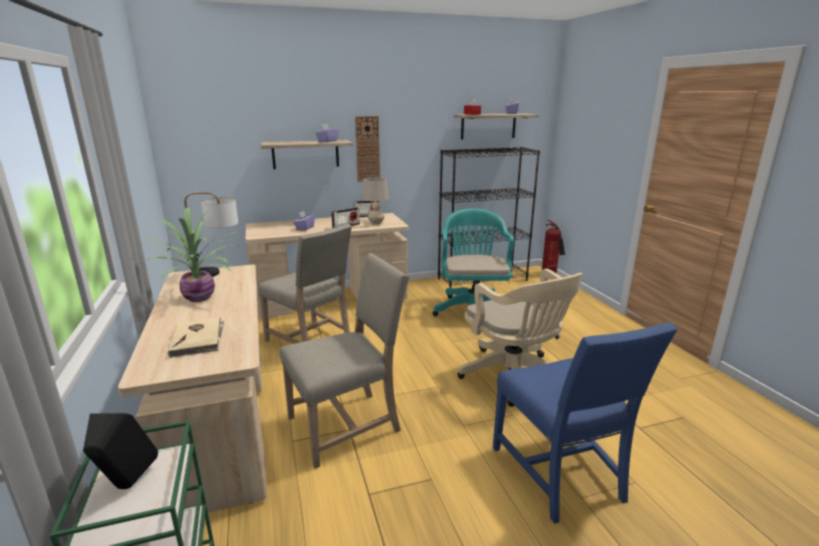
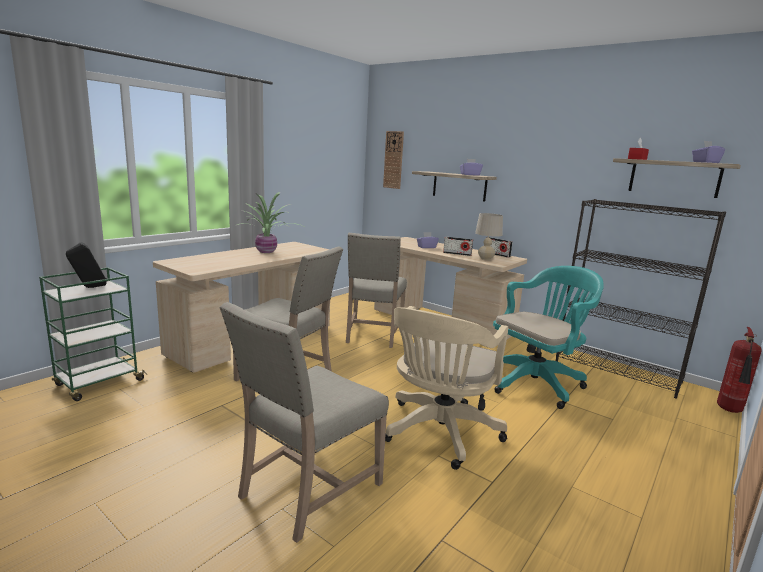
camera: 55 degrees right, 5 degrees down
(198, 339) = (213, 261): beige book -> none
(219, 273) = (307, 248): table lamp -> none
(367, 149) = (514, 188): wall clock -> wall clock (393, 160)
(561, 475) = (306, 490): blue chair -> beige chair

